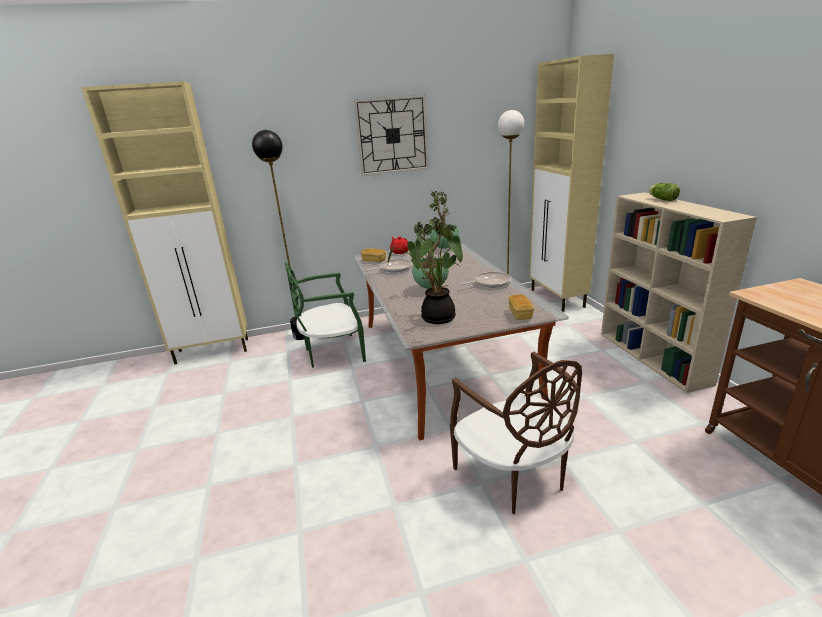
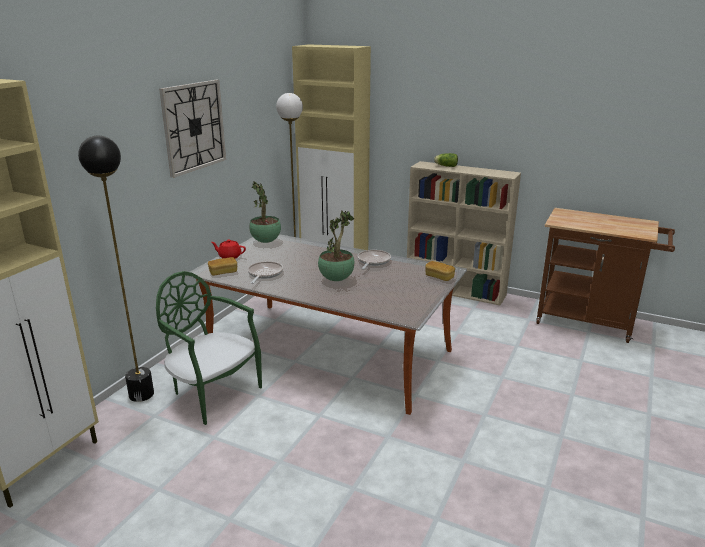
camera: 50 degrees left, 0 degrees up
(332, 353) = (213, 393): green chair -> green chair turned 105 degrees clockwise
(435, 318) = (393, 300): potted plant -> none
(514, 476) = (494, 400): brown chair -> none

